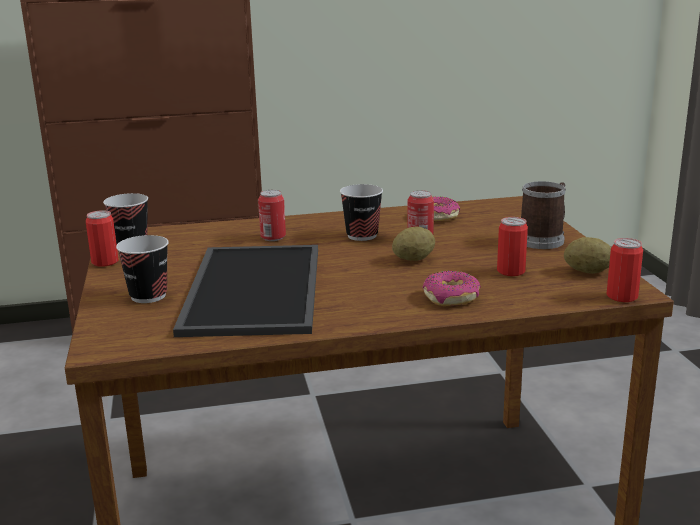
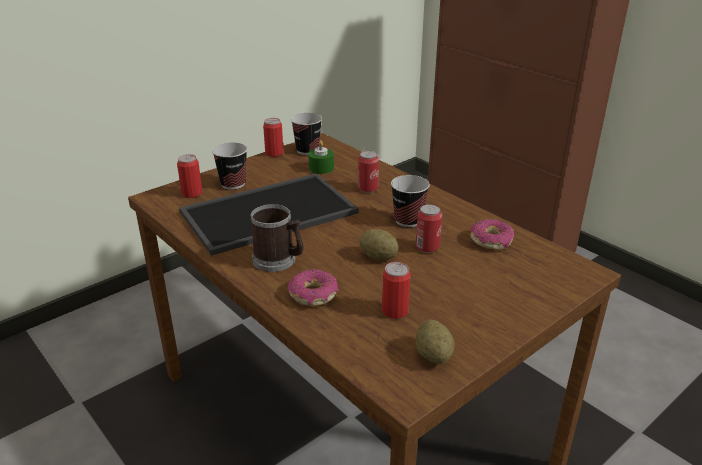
camera: 60 degrees right, 10 degrees up
(189, 247) = (321, 168): none -> green candle
(544, 239) = (495, 311): mug -> mug (278, 260)
(622, 296) = (386, 389): can -> can (192, 193)

